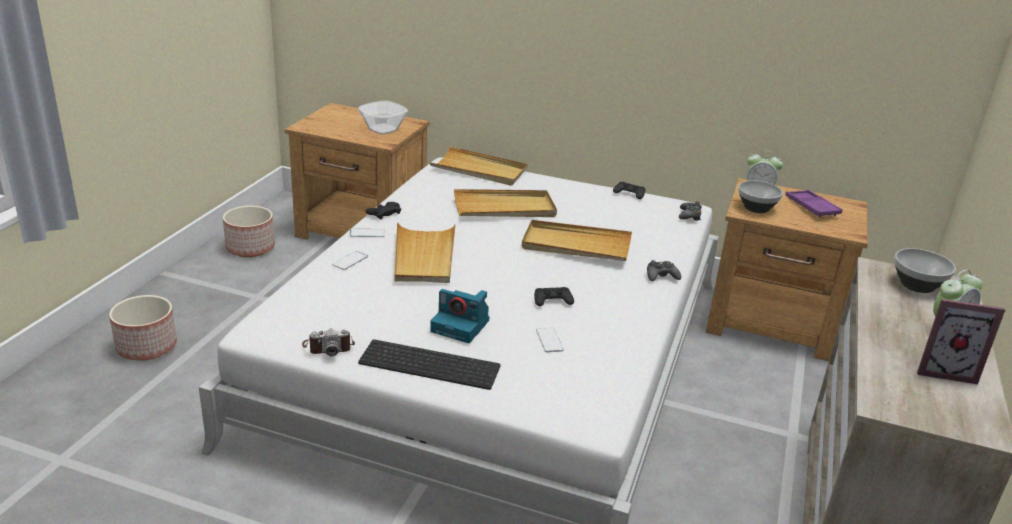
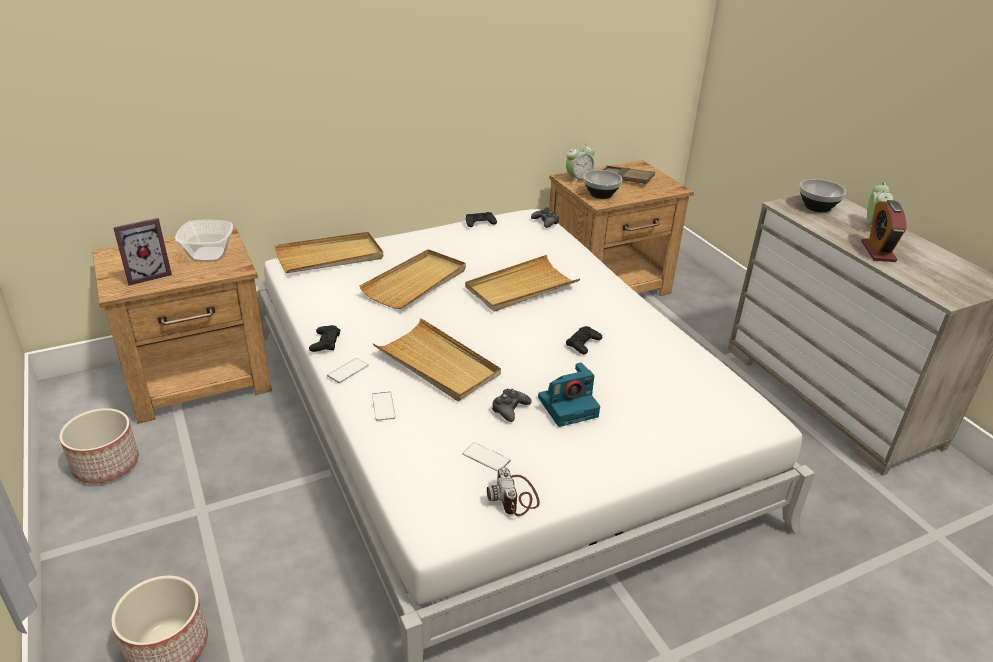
camera: 45 degrees left, 5 degrees up
(328, 347) = (515, 497): camera -> camera turned 135 degrees clockwise
(431, 363) = (605, 452): keyboard -> none
(549, 340) = (635, 377): phone -> phone (486, 457)
(661, 276) = (606, 281): black game controller -> black game controller (510, 409)
(811, 207) = (625, 178): purple tray -> brown tray
(896, 341) = (878, 251): none -> alarm clock
(943, 370) = (921, 257): picture frame -> picture frame (147, 275)

